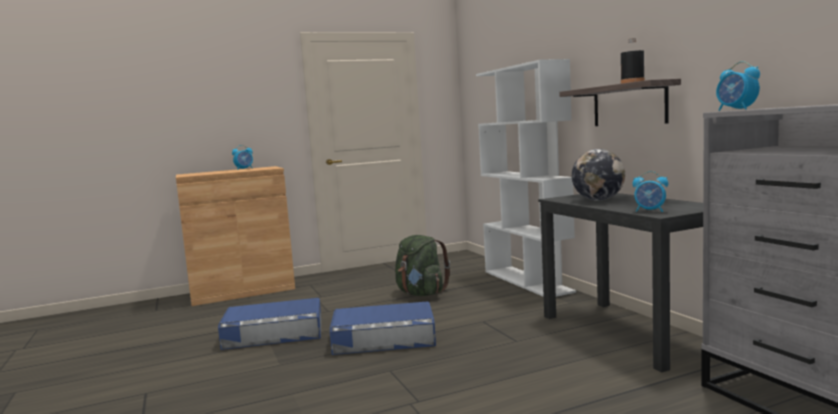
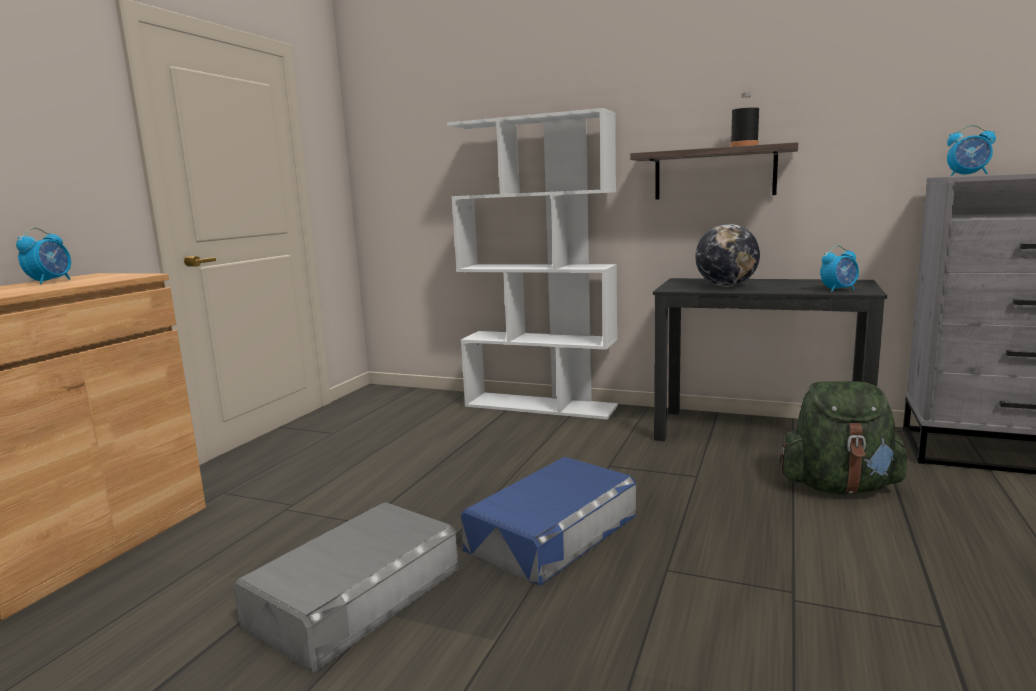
camera: 45 degrees left, 5 degrees up
(274, 334) = (355, 595): blue storage box -> grey storage box
(421, 294) = (449, 454): green backpack -> green backpack (839, 487)

